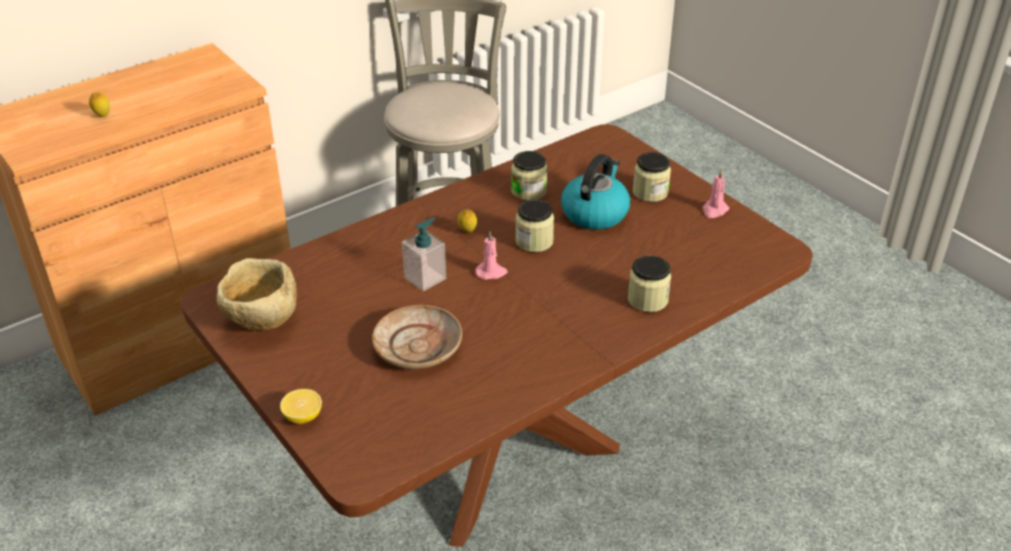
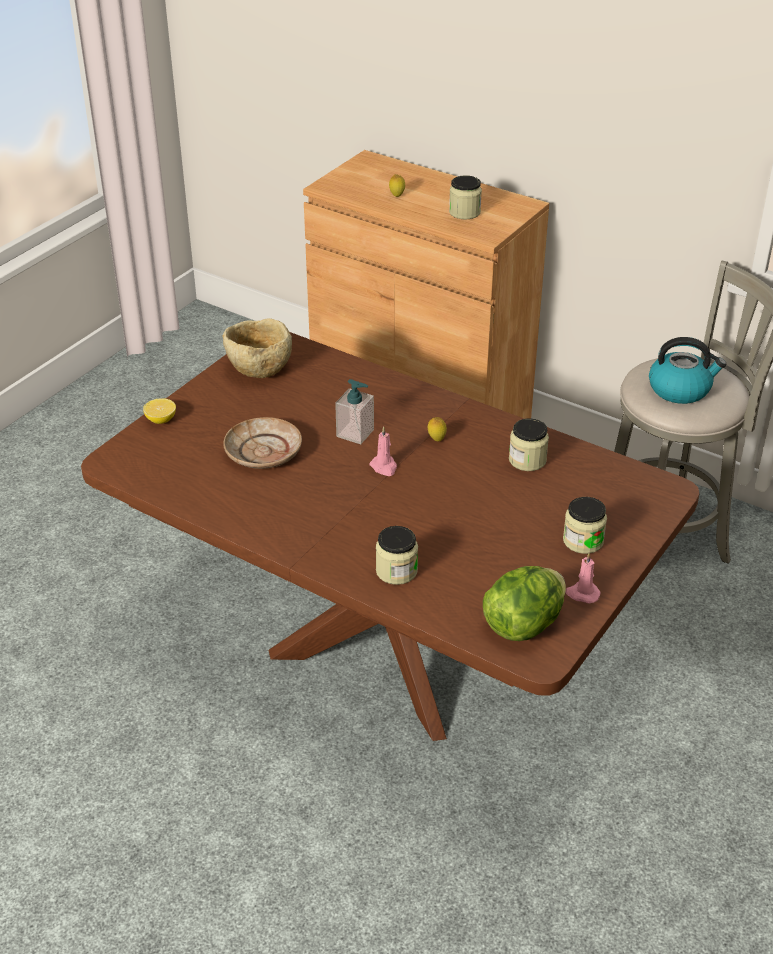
camera: 70 degrees right, 0 degrees up
(534, 241) = (446, 481): jar -> jar (464, 212)
(595, 213) = (519, 510): kettle -> kettle (680, 389)
(741, 248) = (523, 624): none -> lettuce

